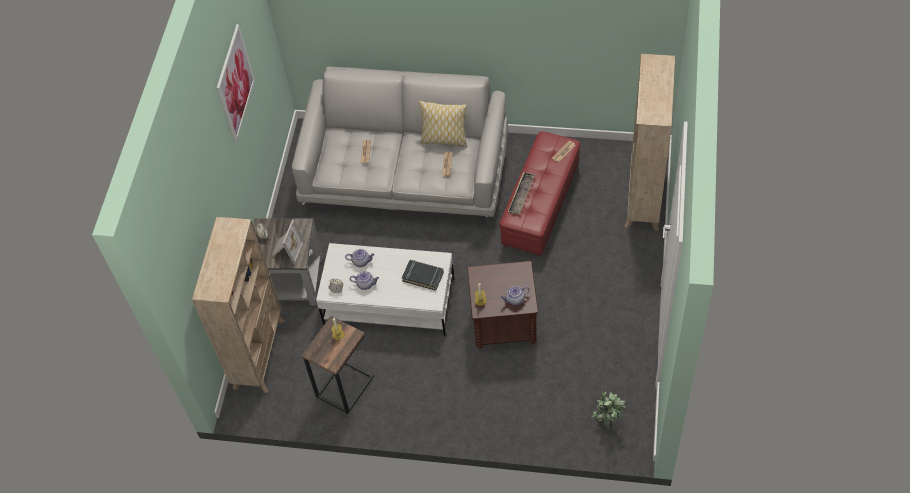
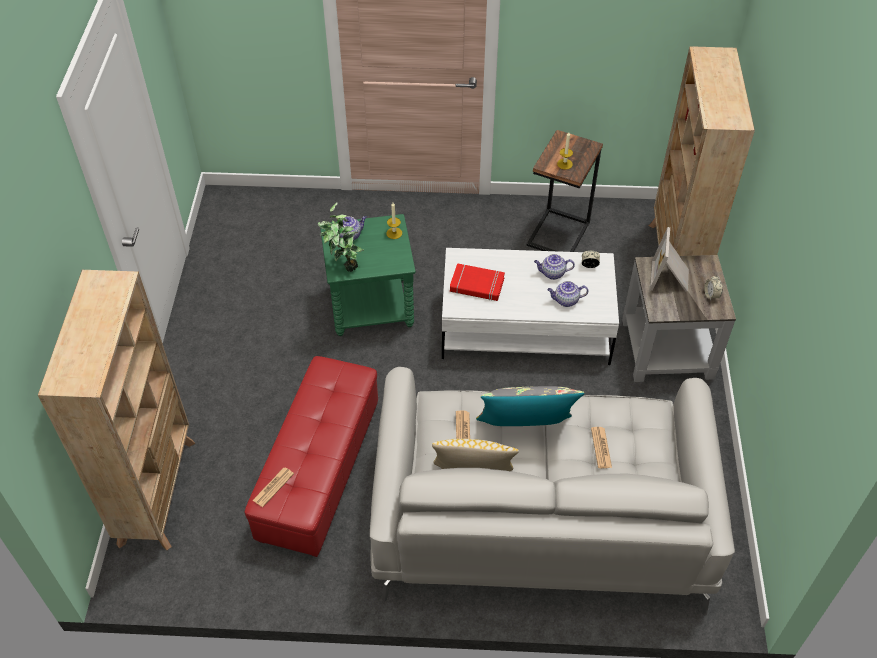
camera: 170 degrees right, 5 degrees down
(235, 83) = (815, 245): picture -> none
(409, 164) = (525, 431): none -> grey pillow
(423, 276) = (477, 285): black book -> red book
(503, 325) = (371, 306): brown side table -> green side table
(521, 195) = (344, 410): tray -> none
(607, 422) = (250, 214): potted plant -> potted plant (343, 266)

